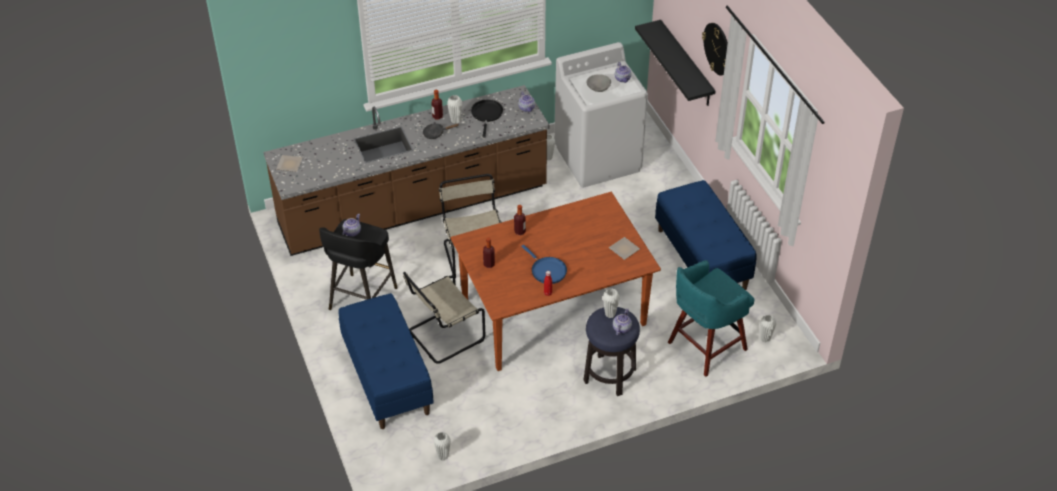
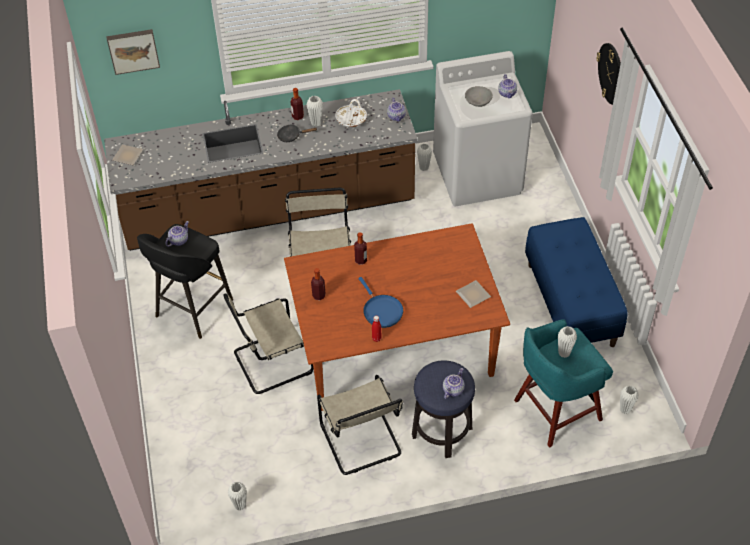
camera: 10 degrees right, 5 degrees up
(289, 67) = (133, 50): none -> picture
(386, 378) = (199, 404): blue bench -> none
(487, 114) = (351, 119): black frying pan -> white bowl
(540, 392) = (362, 442): none -> beige chair
(610, 314) = (443, 371): white vase -> white vase (564, 353)
(686, 64) = (580, 84): black shelf -> none

